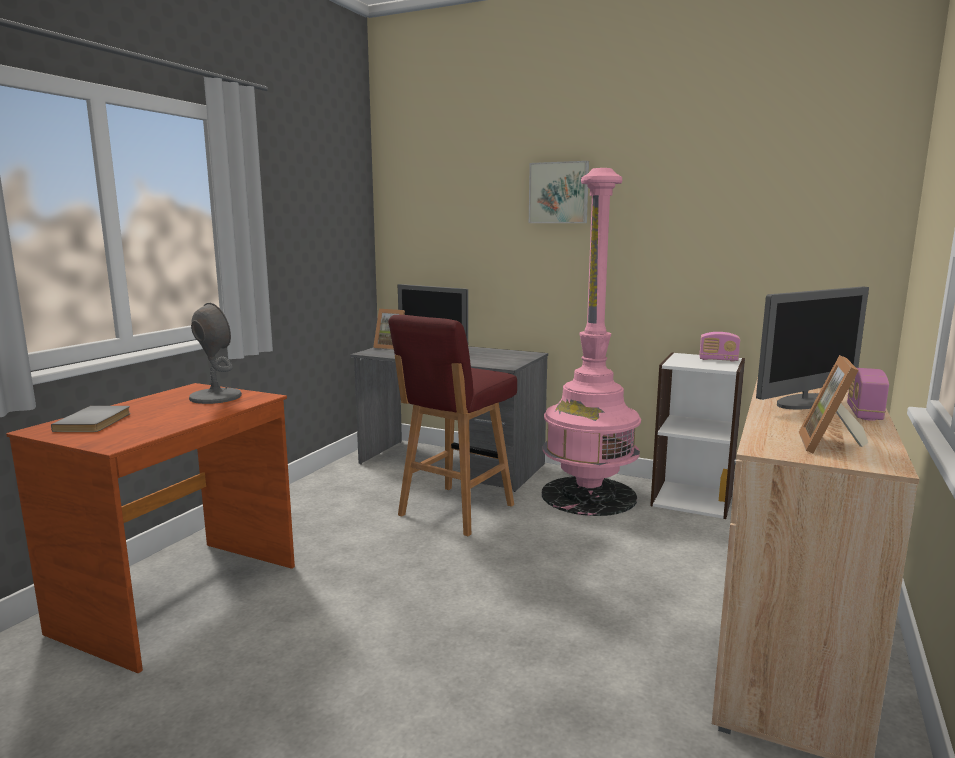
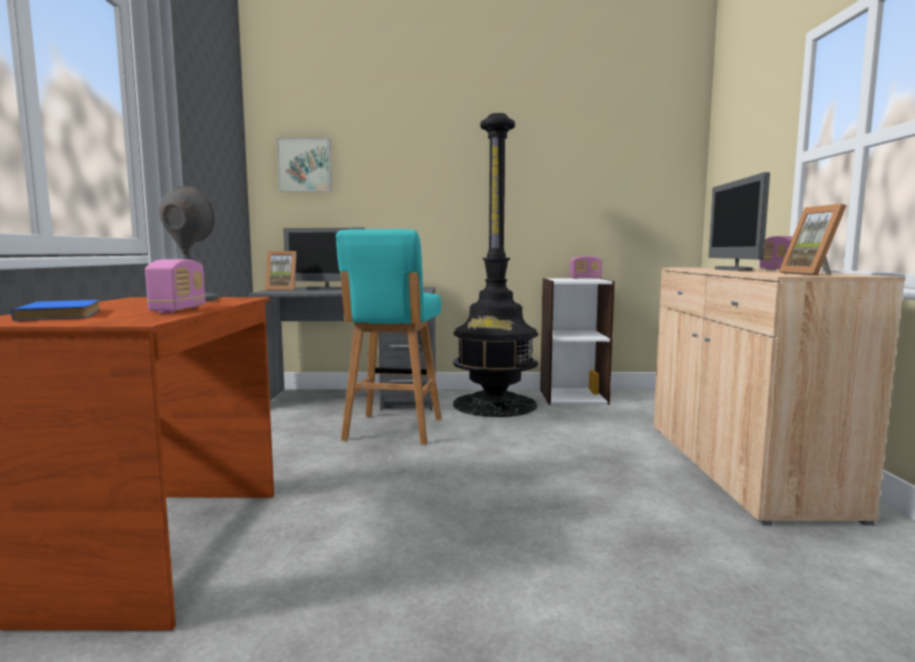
camera: 25 degrees left, 5 degrees down
(96, 422) = (64, 314): grey book -> blue book
(173, 422) = (179, 310): none -> radio
(454, 511) = (392, 429): red stool -> turquoise stool
(559, 193) = (439, 144): picture -> picture (305, 165)
(588, 495) = (494, 404): pink floor lamp -> black floor lamp
(806, 402) = (733, 269): monitor -> monitor turned 150 degrees clockwise

